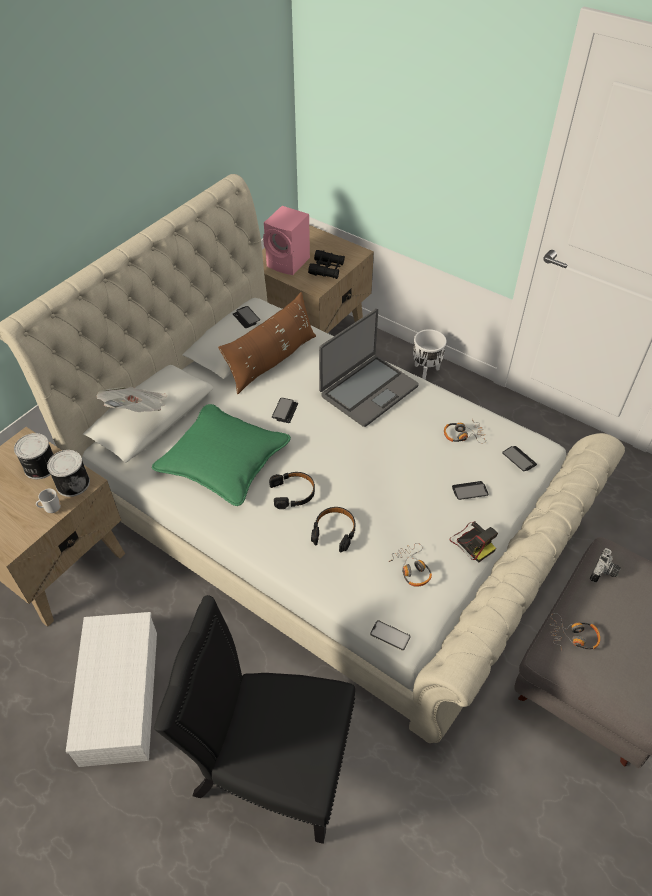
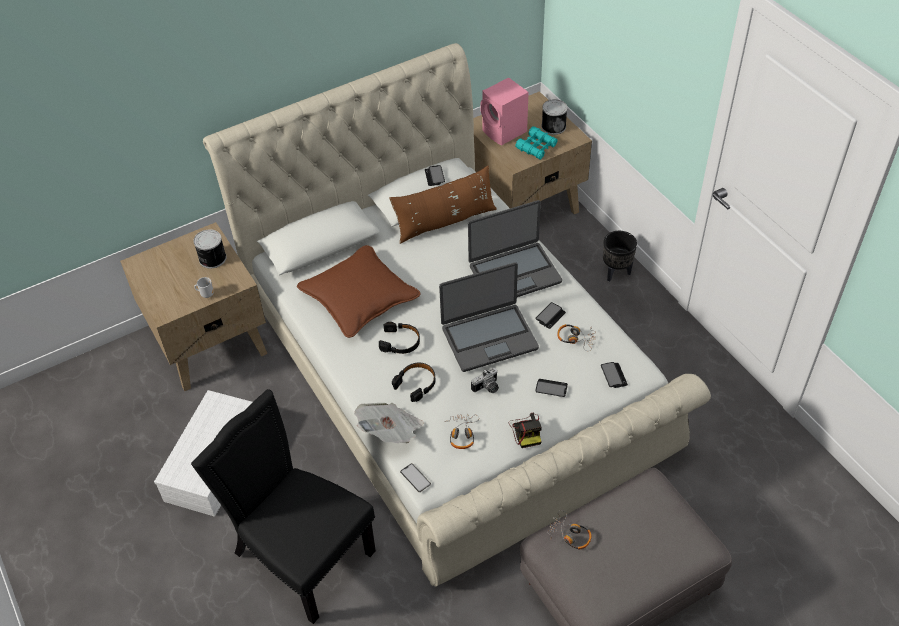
camera: 25 degrees right, 0 degrees up
(72, 483) = (230, 278): can -> can (553, 126)
(138, 411) = (304, 234): newspaper -> newspaper (391, 432)
(223, 460) = (359, 297): green pillow -> brown pillow
(285, 411) = (432, 270): phone -> phone (550, 316)
(327, 269) = (536, 147): black binoculars -> turquoise binoculars
(380, 460) = (489, 337): none -> laptop
(425, 371) = (615, 272): white planter -> black planter
(604, 573) = (632, 496): camera -> camera (487, 388)

